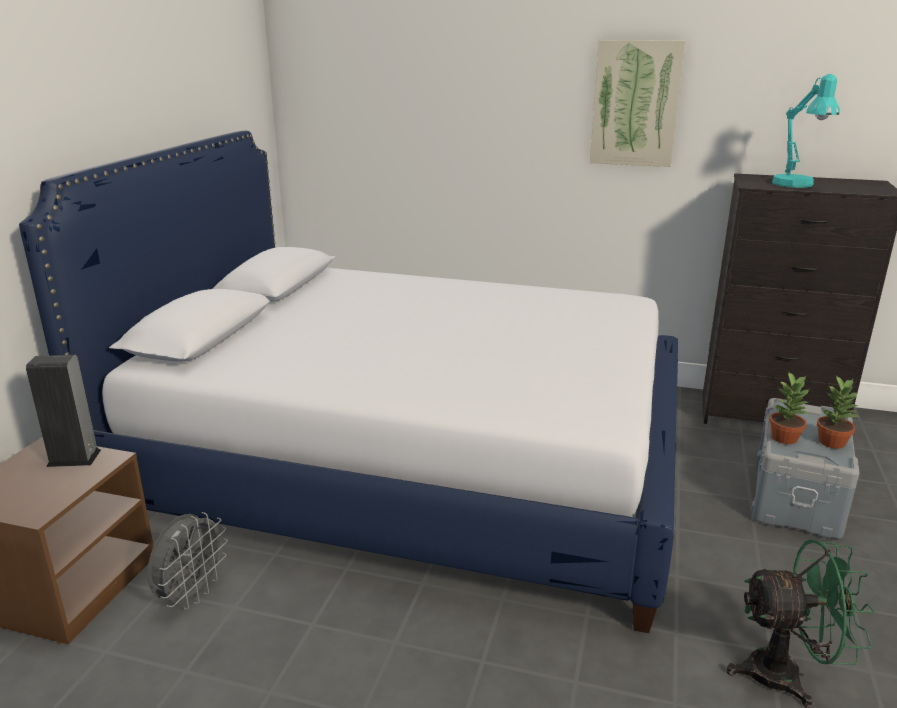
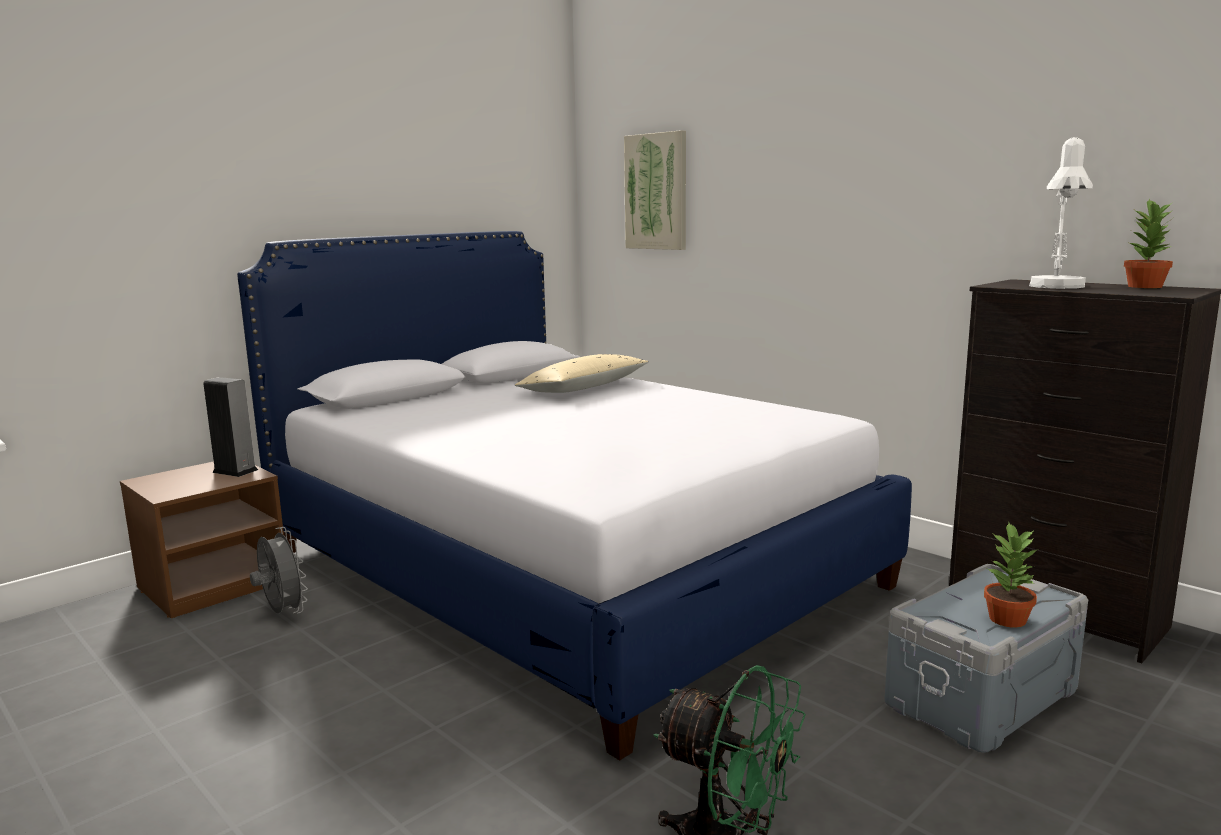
camera: 30 degrees right, 10 degrees down
(192, 595) = (282, 613): grey fan -> grey fan turned 90 degrees counterclockwise
(381, 294) = (584, 388): none -> beige pillow
(635, 103) = (899, 198): picture -> picture (656, 192)
(784, 437) = (945, 602): potted plant -> potted plant (1145, 286)
(797, 185) = (1057, 287): turquoise table lamp -> white table lamp

